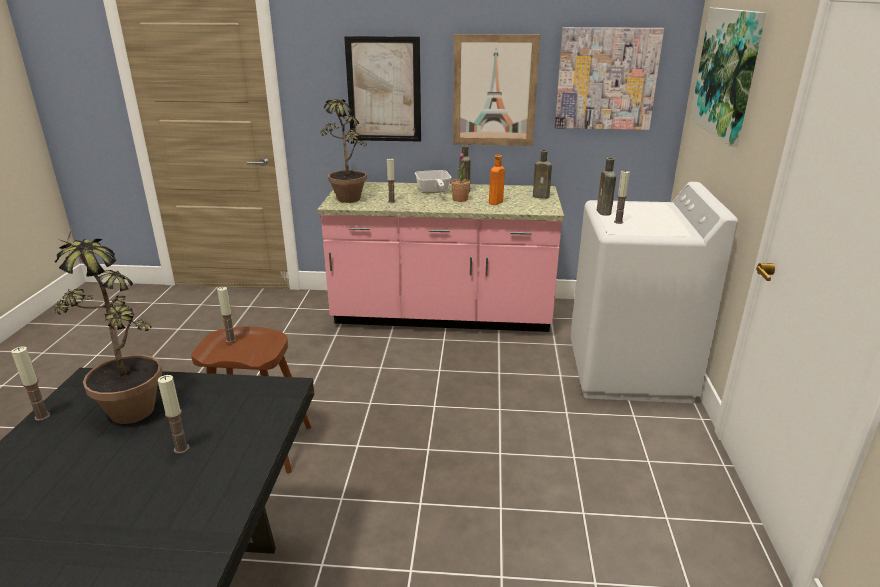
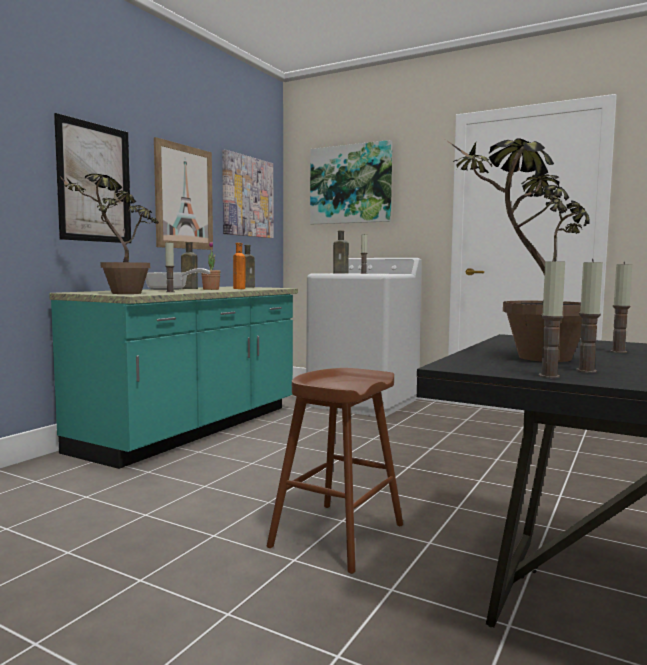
camera: 65 degrees left, 20 degrees down
(231, 340) = (320, 383): candle -> candle (586, 371)
(442, 315) = (193, 428): pink counter -> turquoise counter

